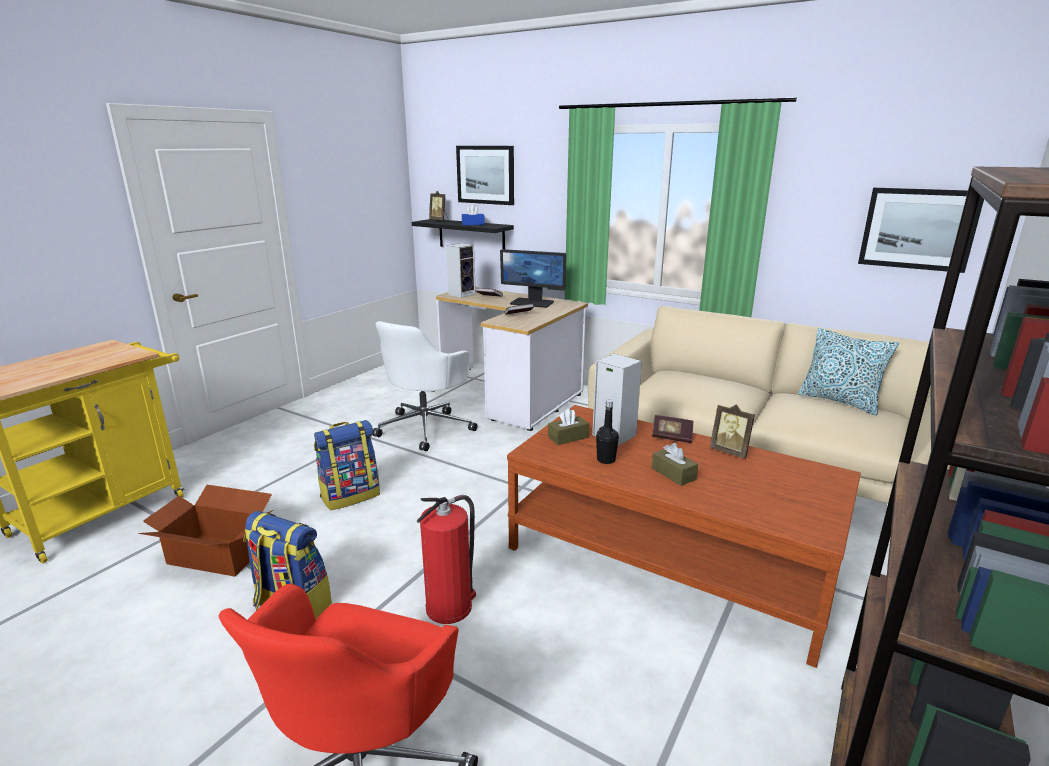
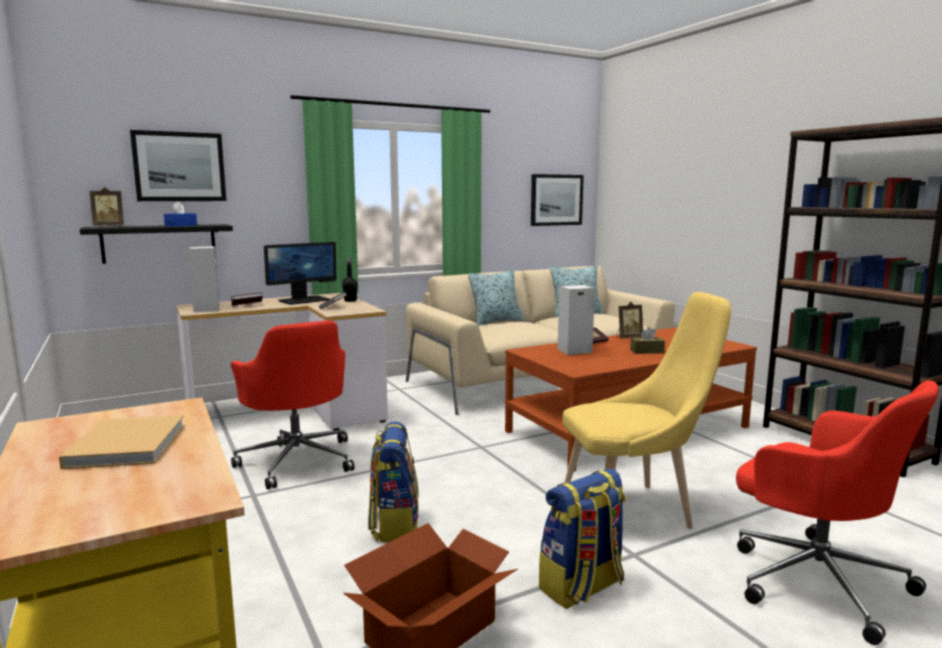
camera: 60 degrees left, 10 degrees down
(72, 363) = (129, 444): none -> beige book
(426, 428) = (297, 460): white office chair -> red office chair
(450, 607) = (634, 510): fire extinguisher -> yellow chair
(568, 437) = (564, 360): brown tissue box -> none
(606, 460) = (612, 359): black bottle -> black bottle (350, 301)
(710, 376) = (496, 321): none -> pillow

